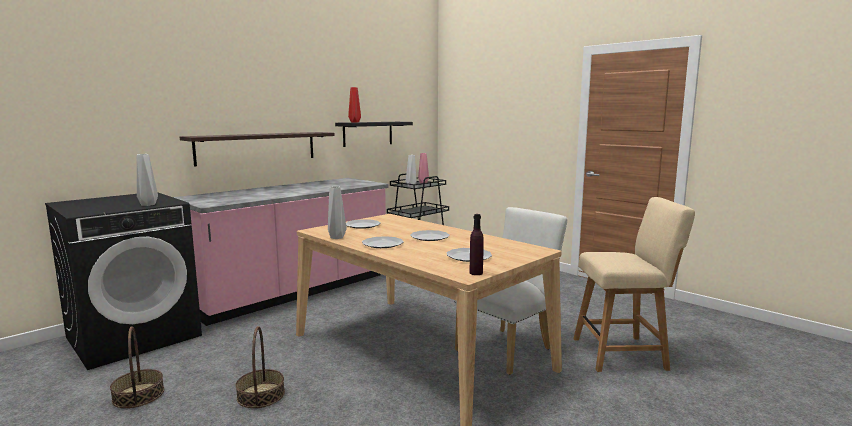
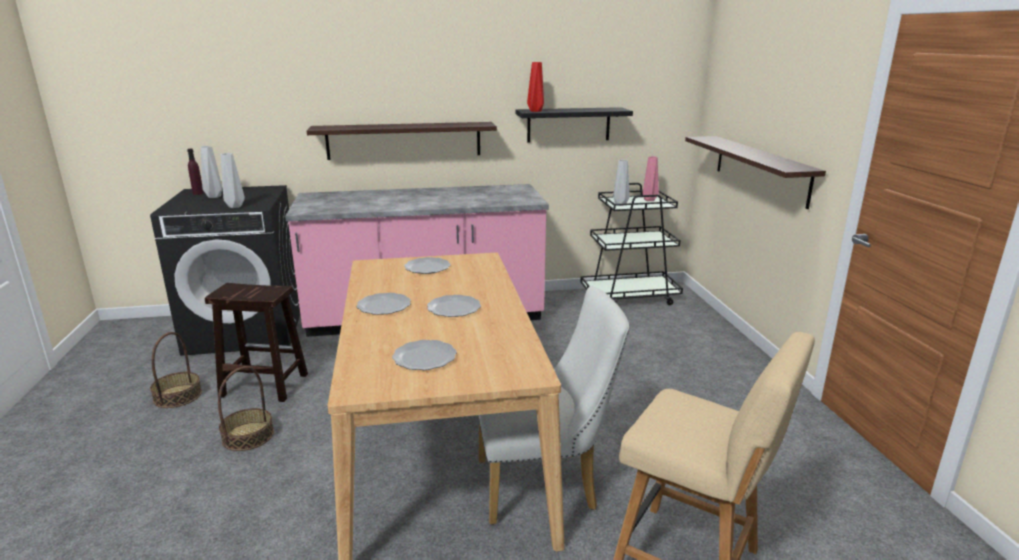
camera: 35 degrees right, 10 degrees up
(218, 363) = (263, 385): none -> brown stool
(337, 238) = (364, 282): grey vase -> grey vase (214, 197)
(476, 273) = (373, 389): purple bottle -> purple bottle (198, 193)
(501, 151) = (760, 169): none -> shelf

